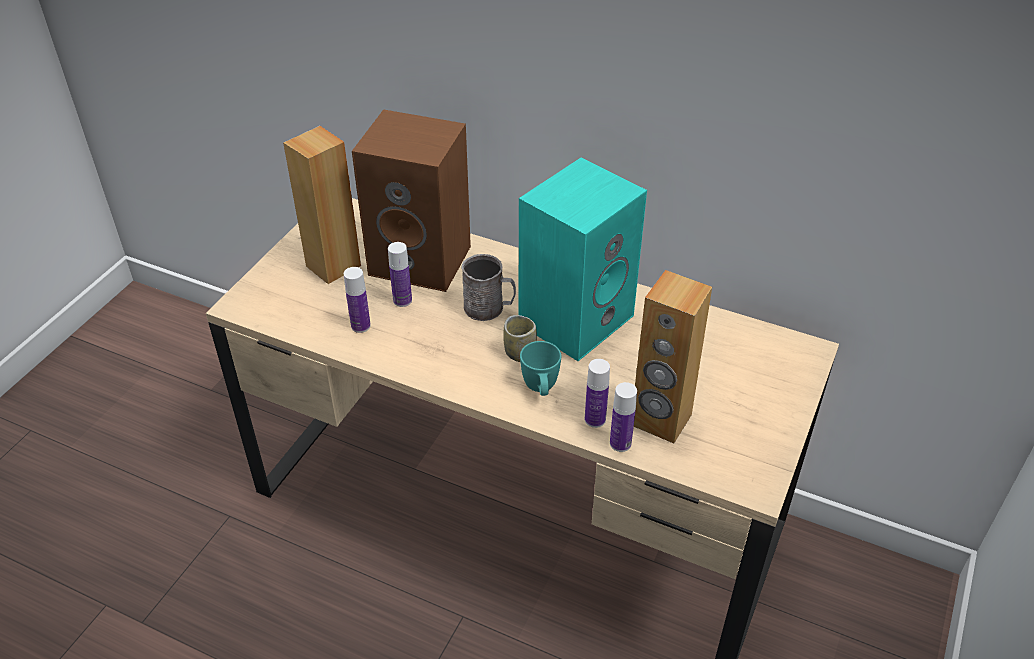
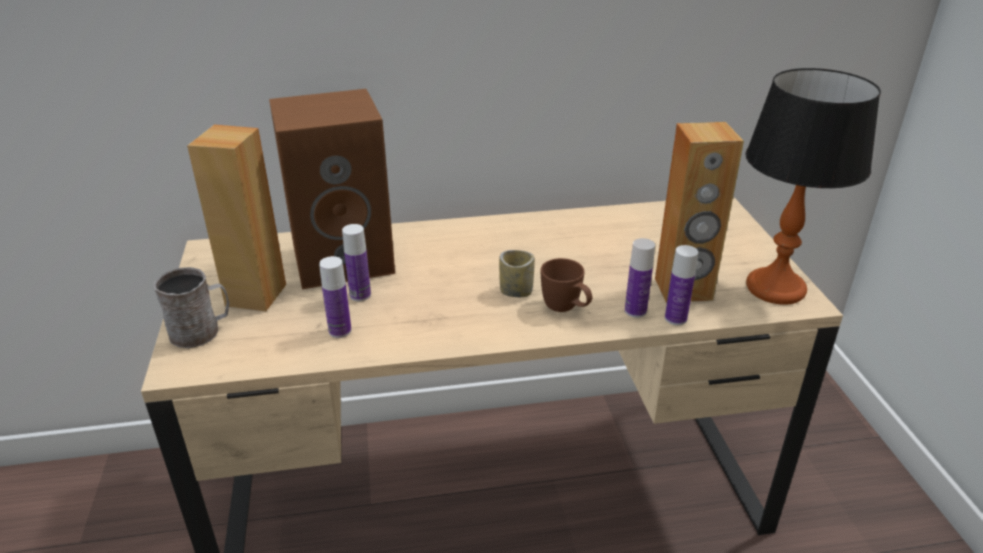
camera: 35 degrees left, 10 degrees down
(489, 308) = (450, 270): grey mug -> grey mug (201, 331)
(541, 390) = (566, 309): turquoise mug -> brown mug
(576, 317) = (531, 249): turquoise speaker -> none
(748, 461) = (776, 288): none -> table lamp

